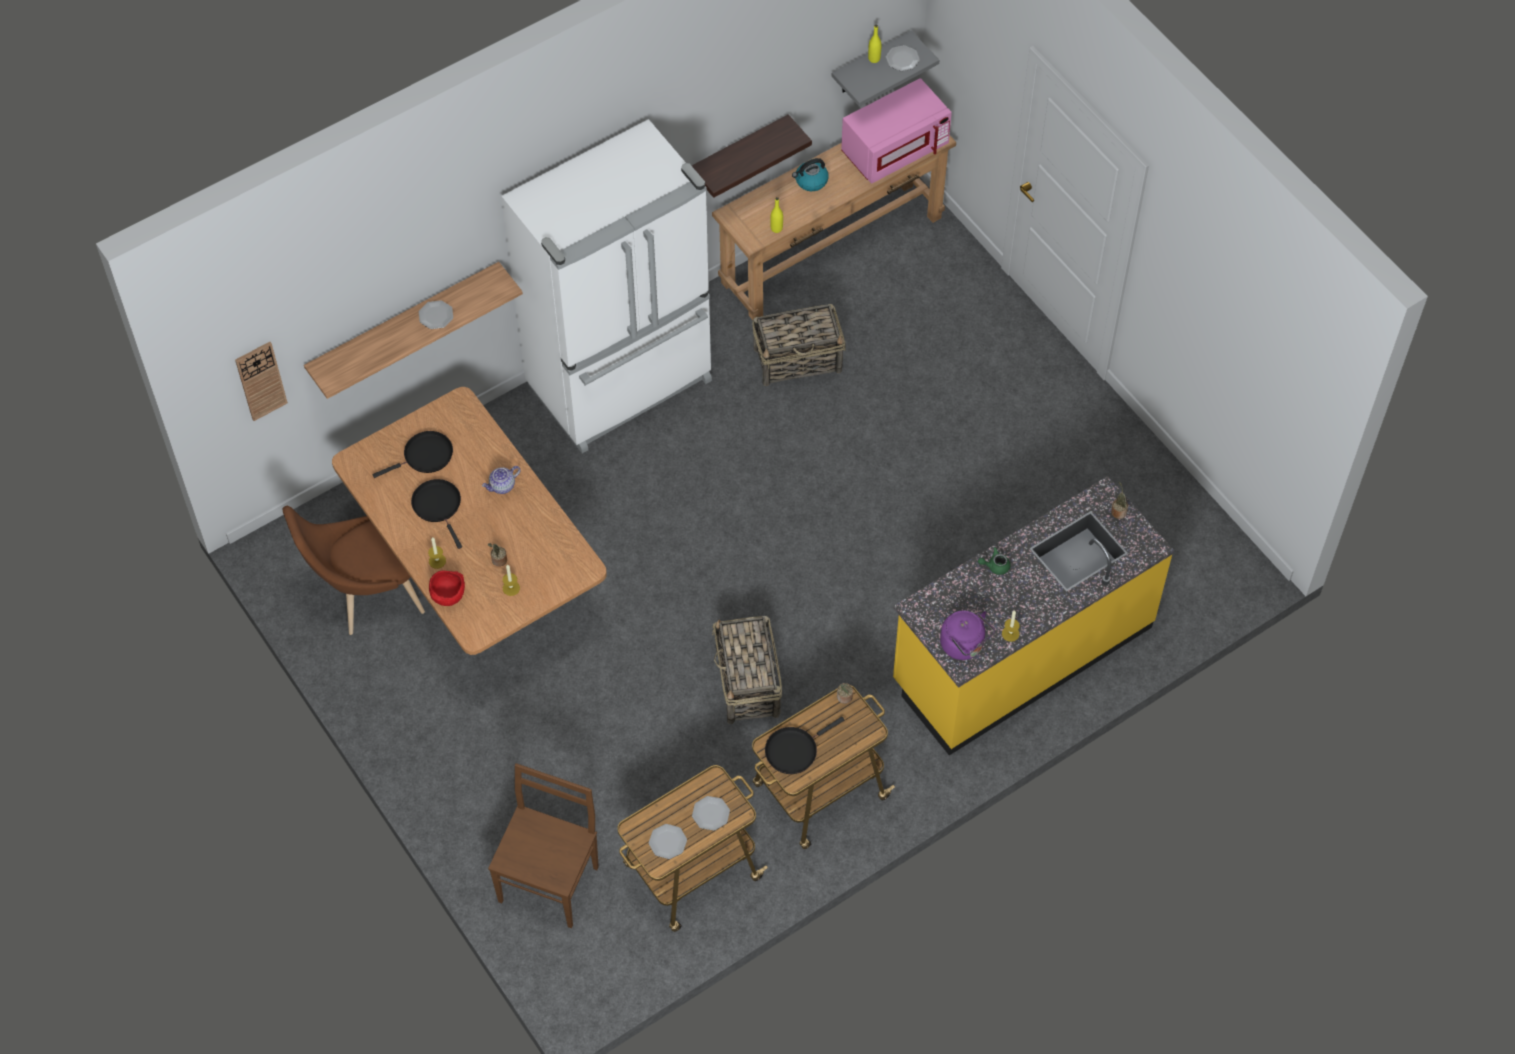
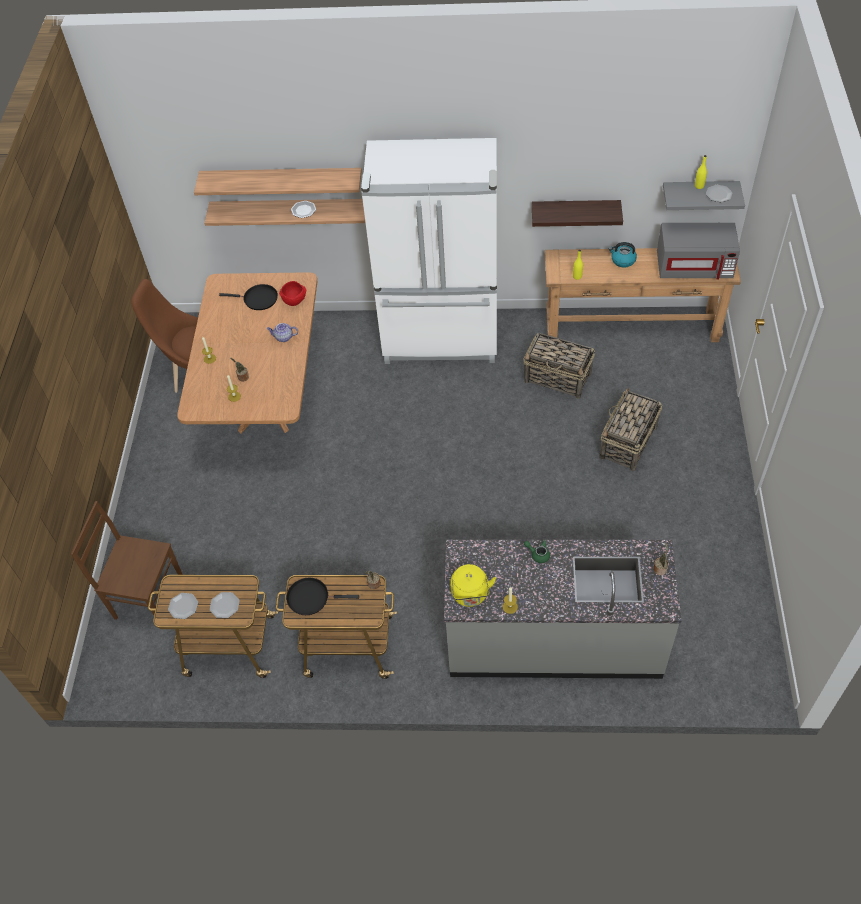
camera: 40 degrees right, 5 degrees down
(261, 380) = (175, 196): wall clock -> none
(396, 293) = (282, 181): none -> shelf
(438, 506) = (239, 329): black frying pan -> none
(448, 595) = (197, 381): red bowl -> red bowl (295, 301)
(550, 881) = (147, 597): brown chair -> brown chair turned 135 degrees counterclockwise
(747, 684) = (363, 551): basket -> basket (627, 443)
(894, 149) = (694, 267): pink microwave -> grey microwave
(964, 646) = (470, 595): purple kettle -> yellow kettle
(1021, 654) = (554, 640): yellow counter -> grey counter

